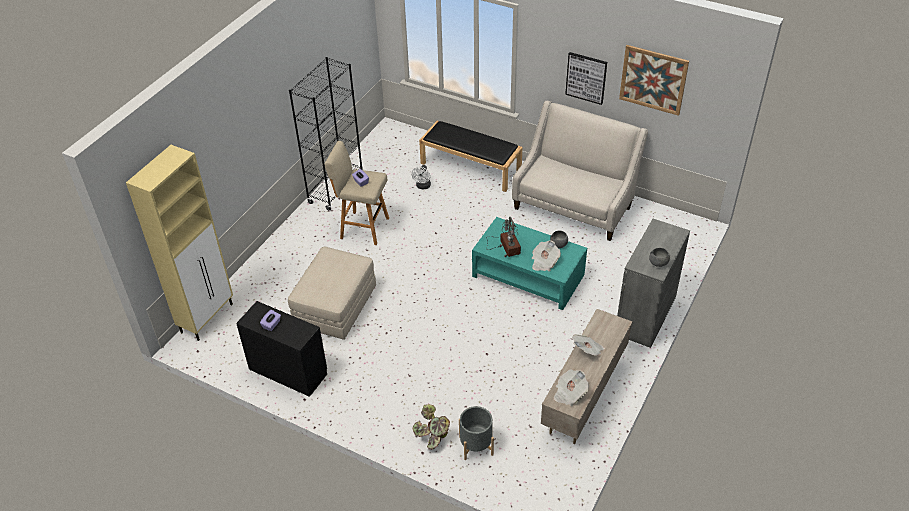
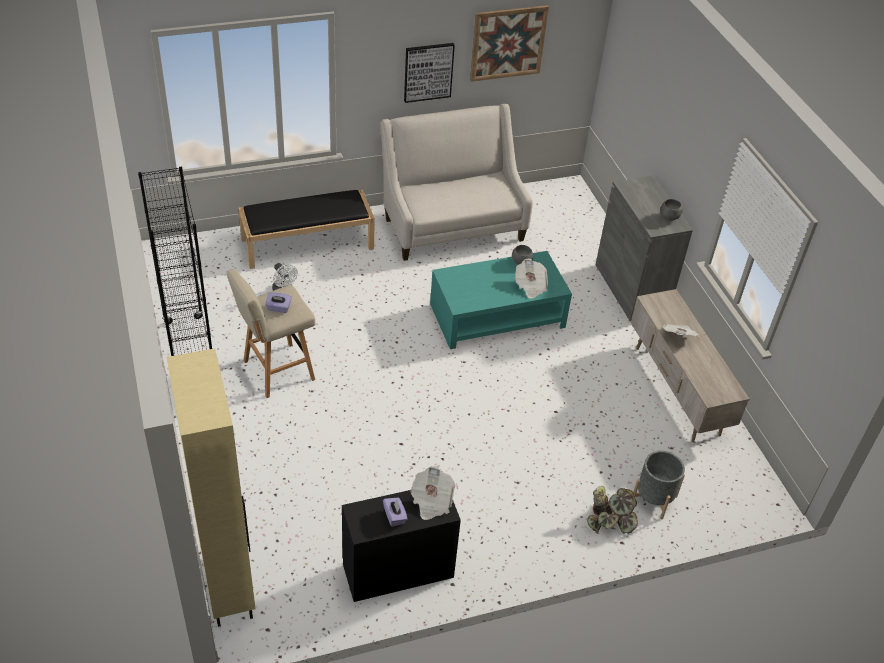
camera: 50 degrees left, 0 degrees up
(335, 306) = (356, 469): beige ottoman -> none
(506, 248) = (481, 293): table lamp -> none
(569, 393) = (714, 383): newspaper -> newspaper (431, 501)

